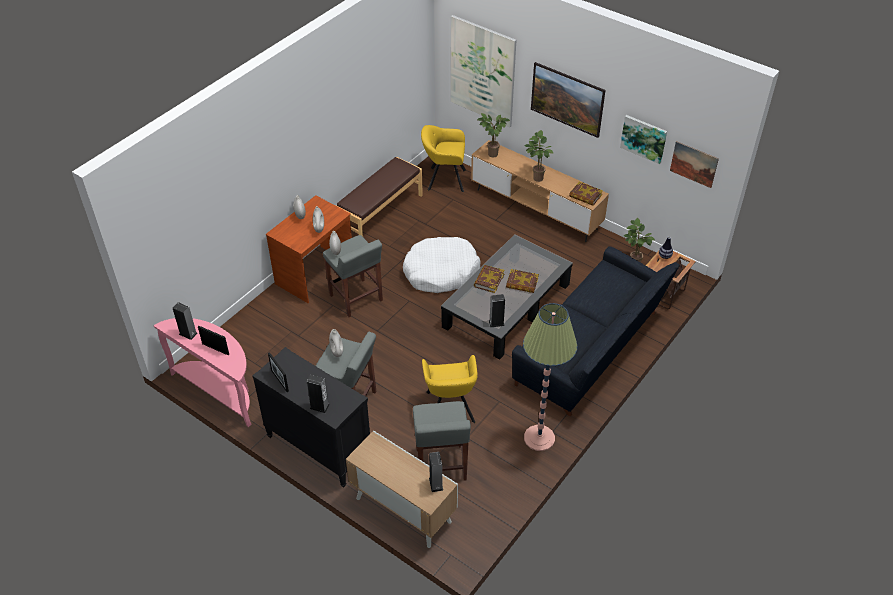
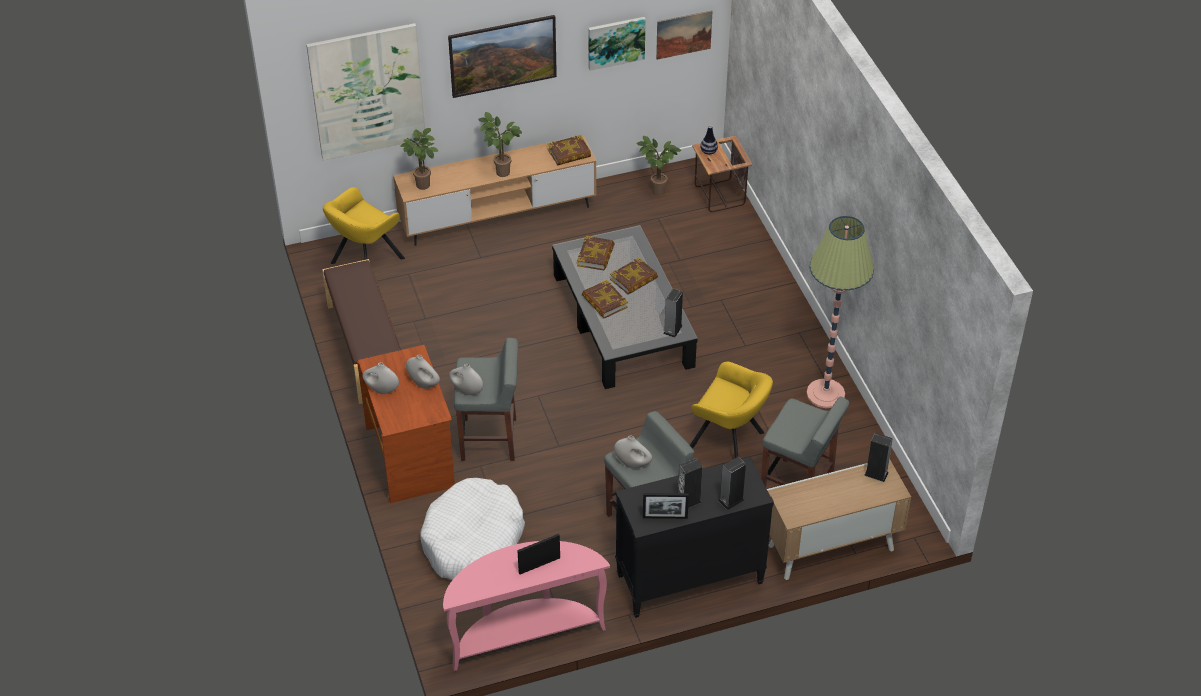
camera: 55 degrees left, 0 degrees up
(188, 333) = (490, 581): speaker -> speaker (688, 501)
(441, 272) = (519, 346): white dog bed -> white dog bed (473, 541)
(524, 257) = (596, 256): none -> book
(591, 350) = (745, 291): black sofa -> none

